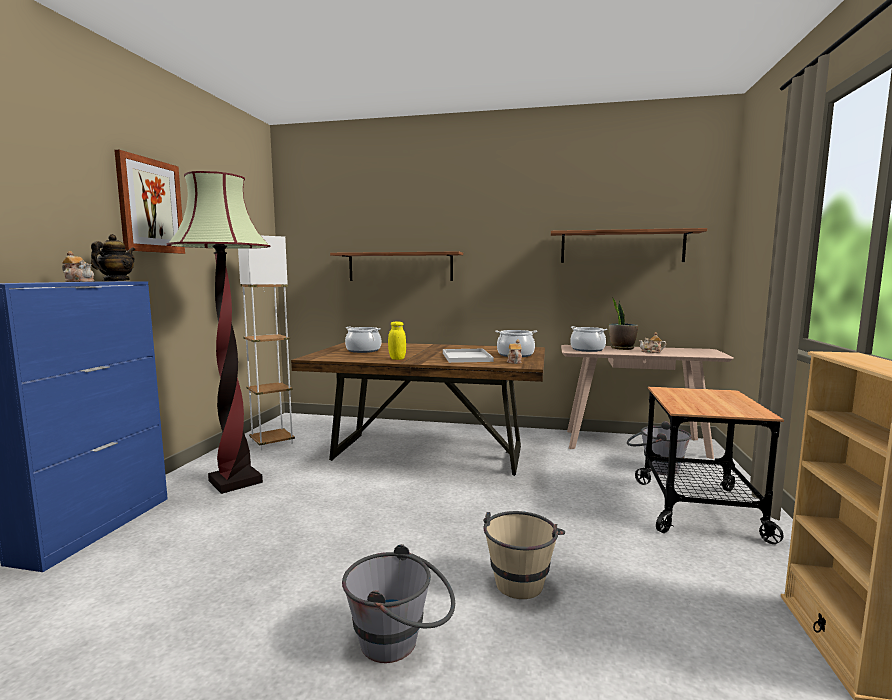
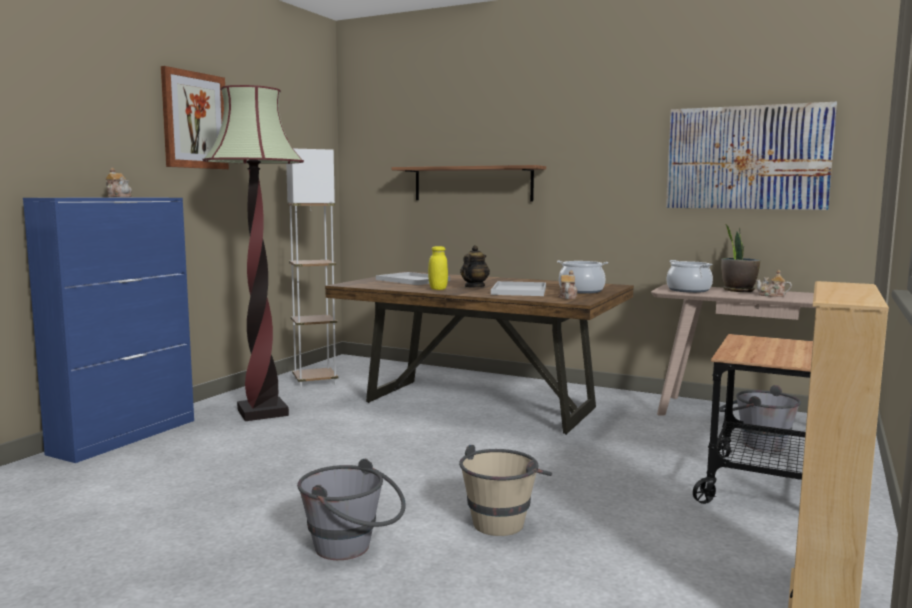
camera: 15 degrees right, 0 degrees up
(116, 281) = (154, 197): teapot -> teapot (474, 287)
(363, 350) = (411, 280): cooking pot -> white tray
(622, 247) = (747, 158): shelf -> picture

